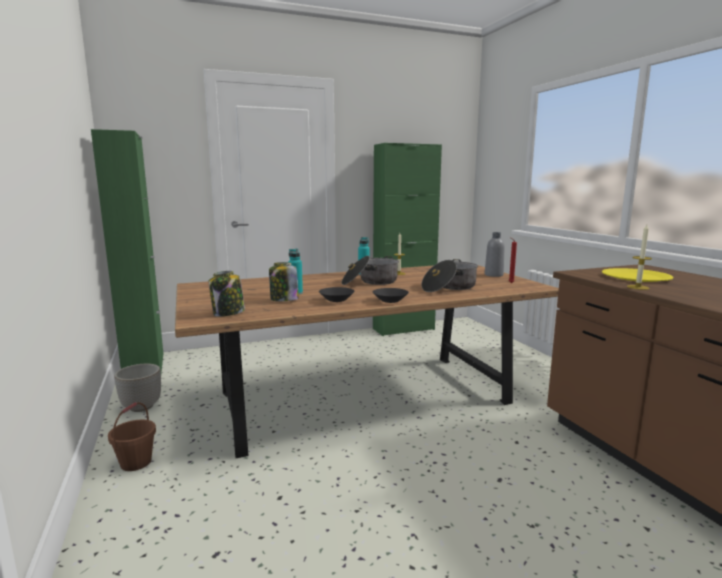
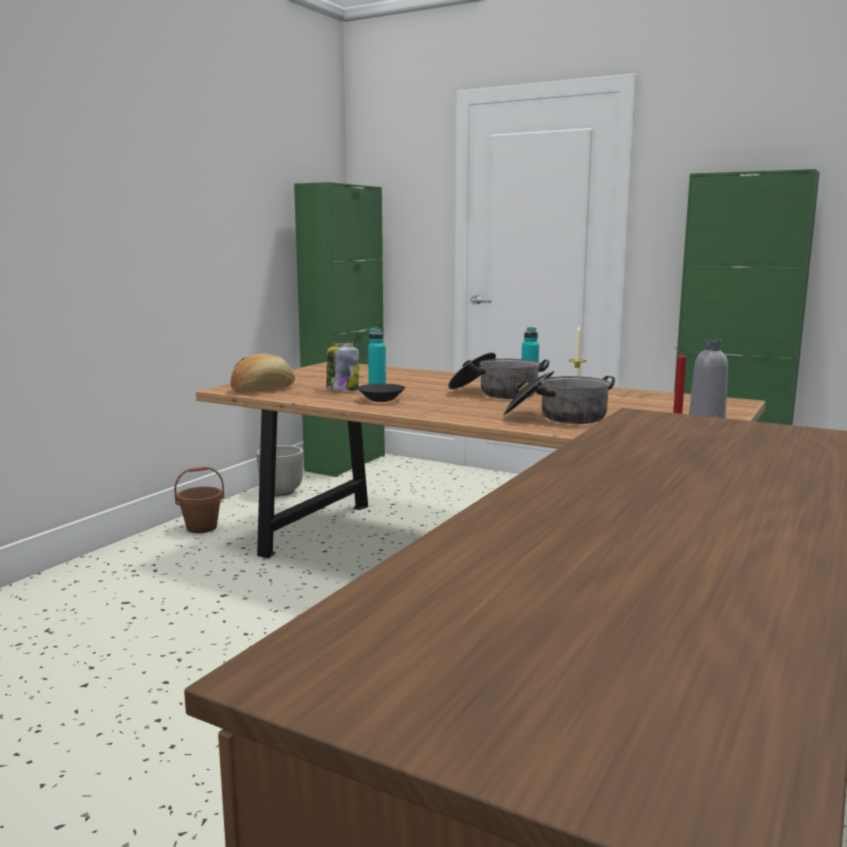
camera: 50 degrees right, 0 degrees up
(228, 313) = (262, 389): jar -> bread
(390, 301) = (424, 412): black bowl -> none
(636, 277) = (695, 437): yellow plate -> none
(638, 287) = (599, 443): candle -> none

